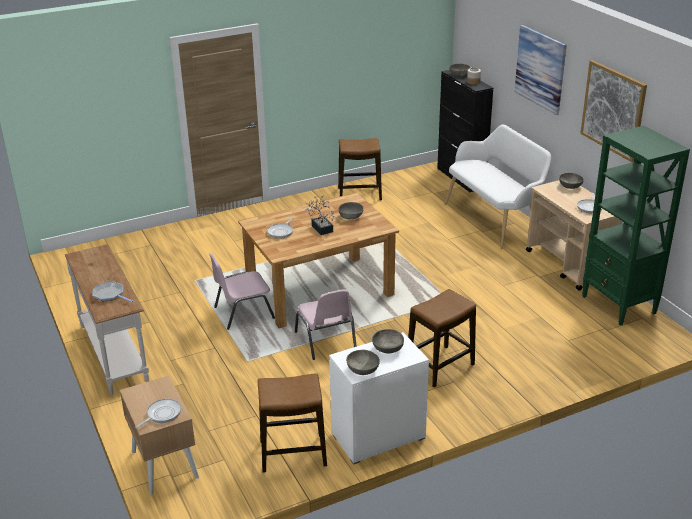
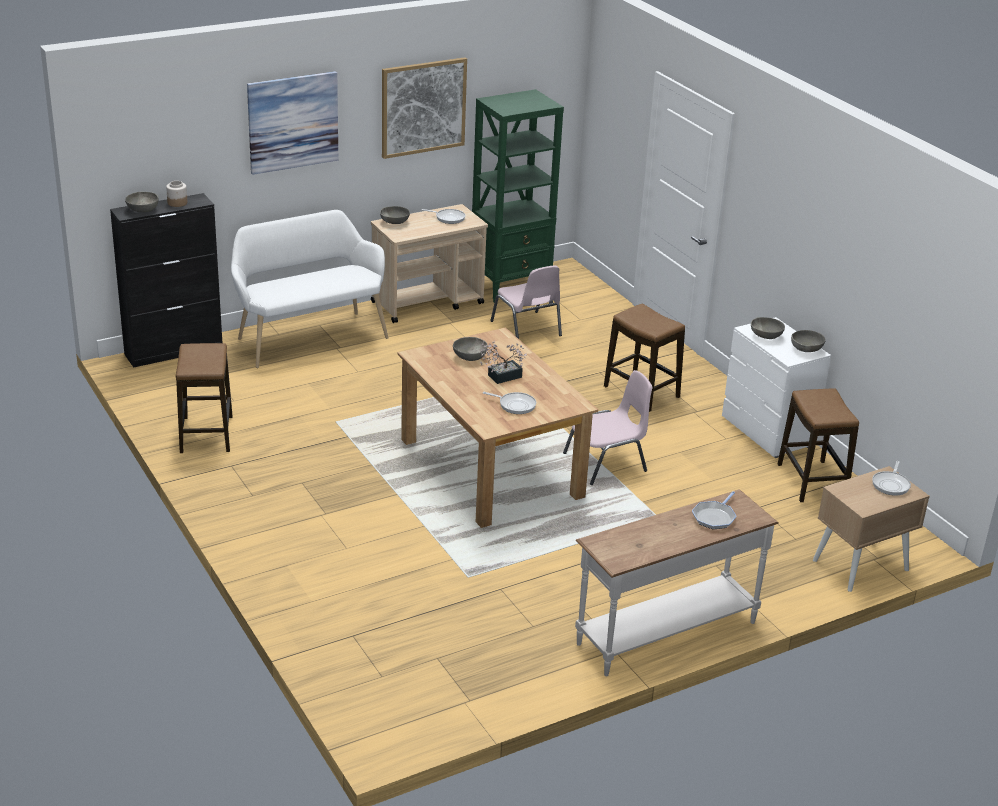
camera: 95 degrees left, 0 degrees up
(162, 414) = (891, 484): frying pan -> frying pan turned 105 degrees counterclockwise
(243, 312) = (550, 528): pink chair -> pink chair (527, 329)

